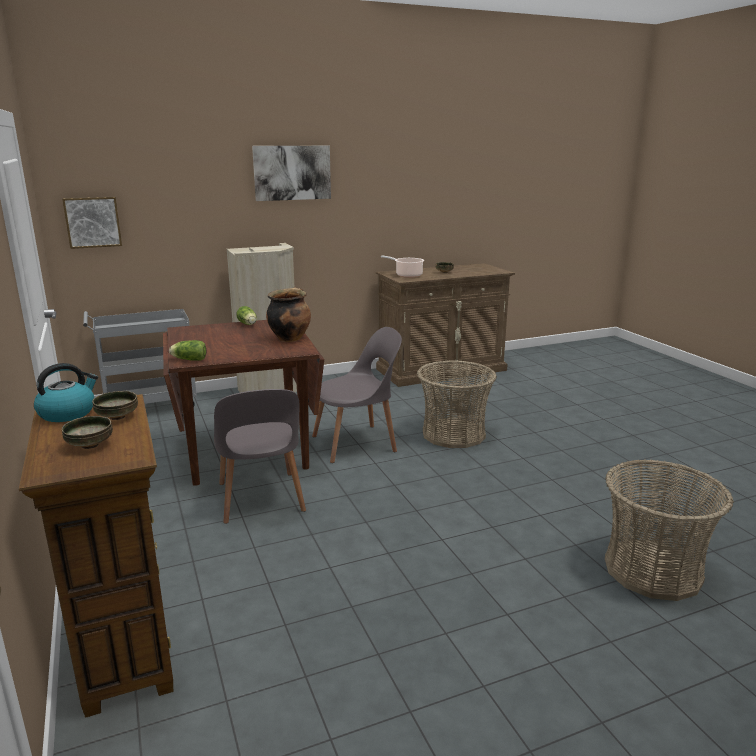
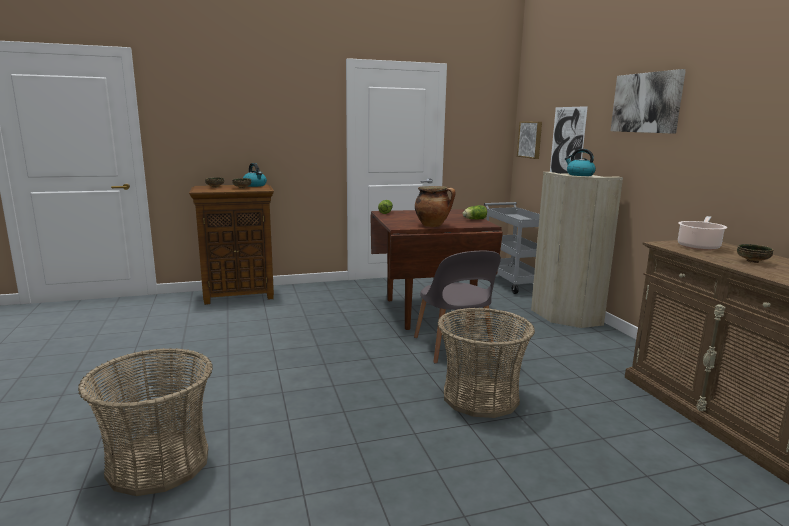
camera: 95 degrees right, 5 degrees down
(179, 218) = (567, 142): none -> picture
(260, 499) = (362, 316): grey chair -> none
(272, 248) = (579, 175): none -> kettle

